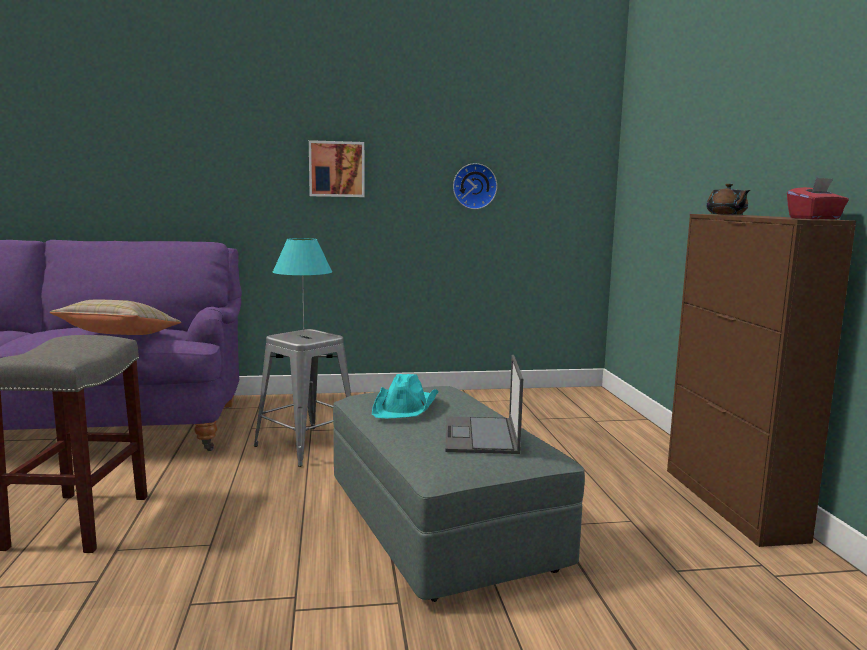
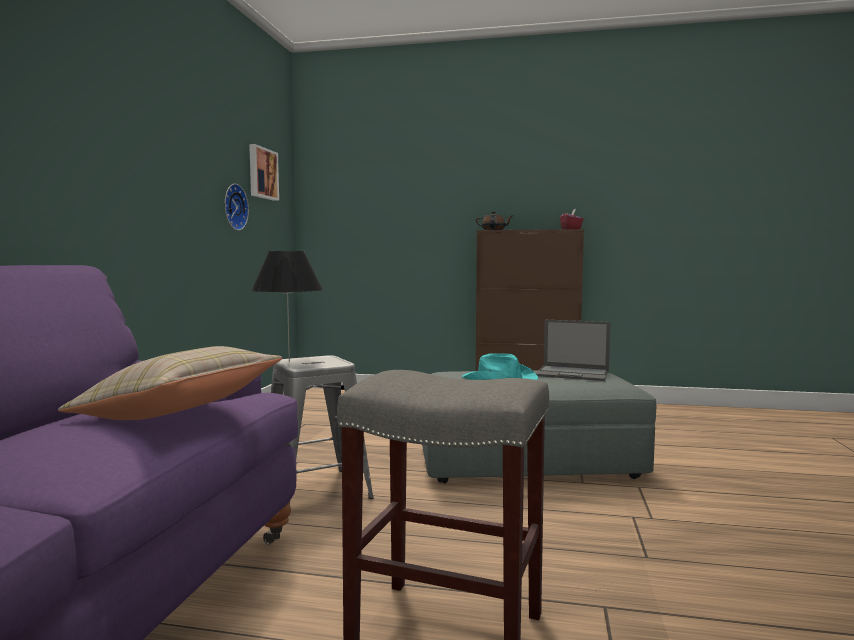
camera: 70 degrees left, 5 degrees down
(303, 332) = (289, 362): turquoise table lamp -> black table lamp
(336, 169) = (138, 173): picture -> picture (262, 173)

